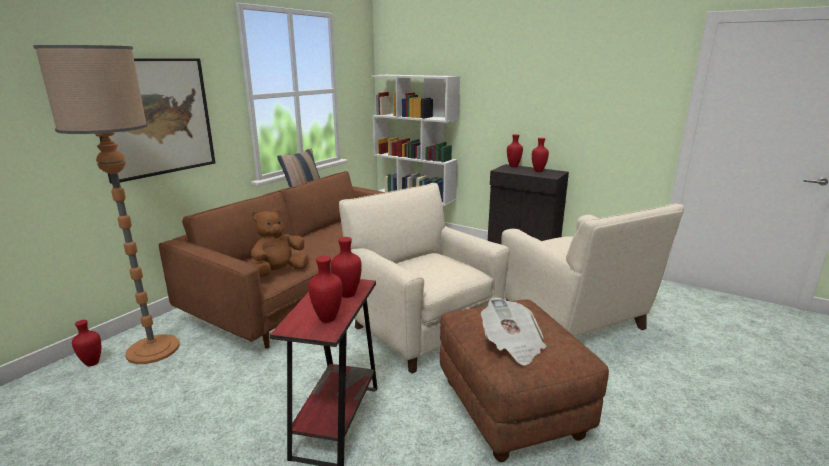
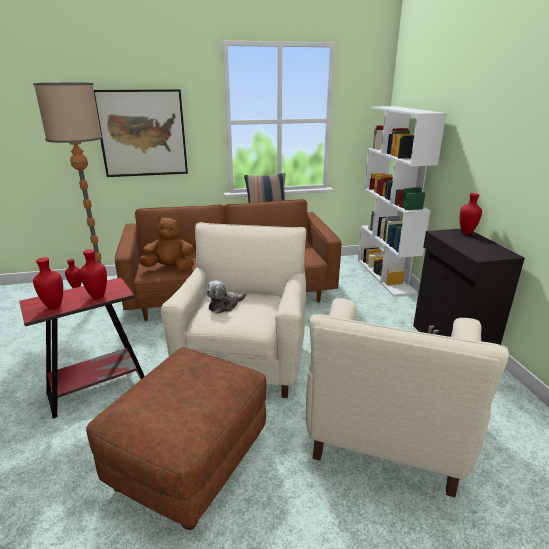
camera: 45 degrees right, 5 degrees up
(419, 271) = (225, 305): none -> plush toy
(512, 345) = (148, 398): newspaper -> none
(538, 171) = (481, 246): red vase -> none

